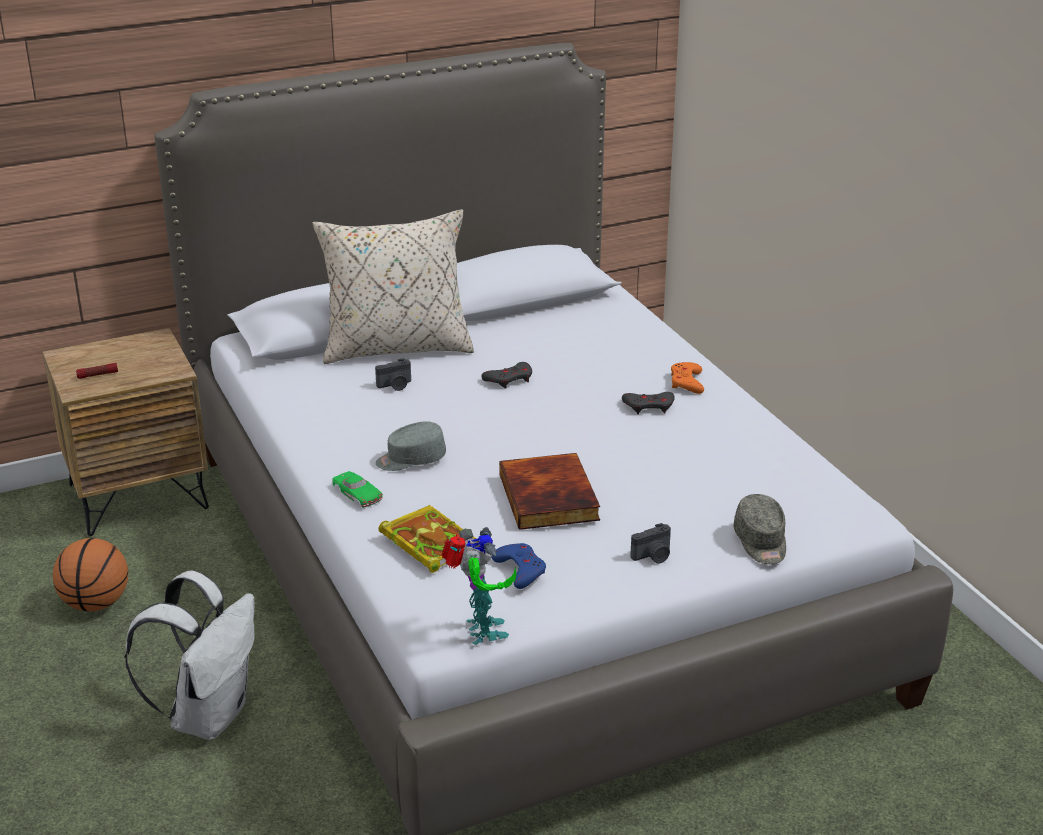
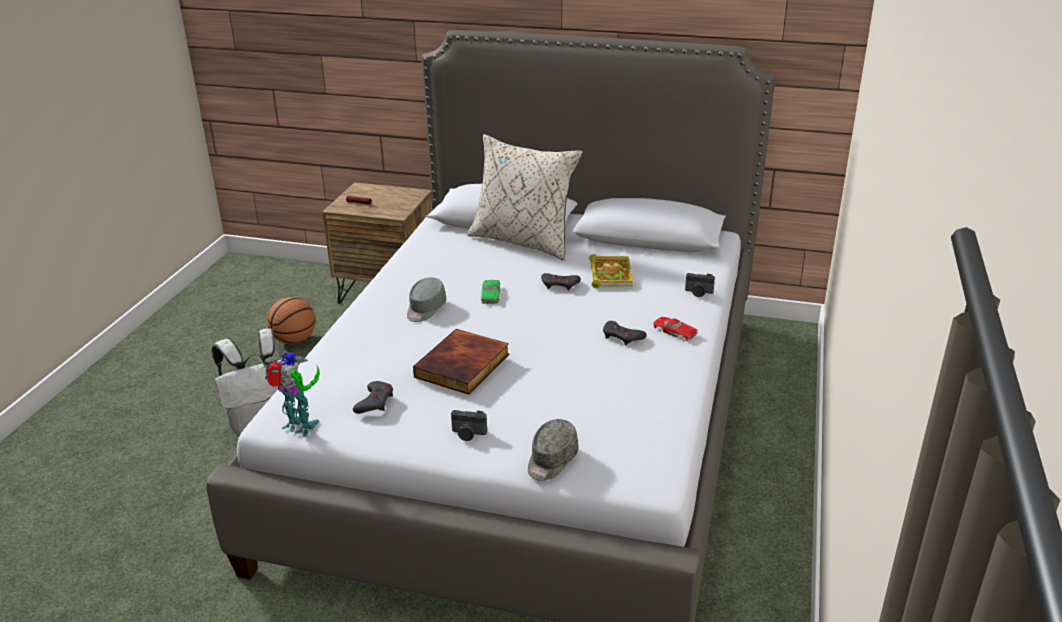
camera: 40 degrees right, 0 degrees up
(357, 493) = (368, 316): green toy car -> green toy car (491, 294)
(395, 385) = (487, 263): camera -> camera (698, 292)
(410, 460) = (425, 309): grey cap -> grey cap turned 90 degrees counterclockwise
(427, 542) = (353, 360): book -> book (610, 274)
(481, 632) = (300, 428): toy robot -> toy robot turned 90 degrees counterclockwise
(520, 569) = (375, 401): blue game controller -> grey game controller
(687, 382) = (675, 331): orange game controller -> red toy car

